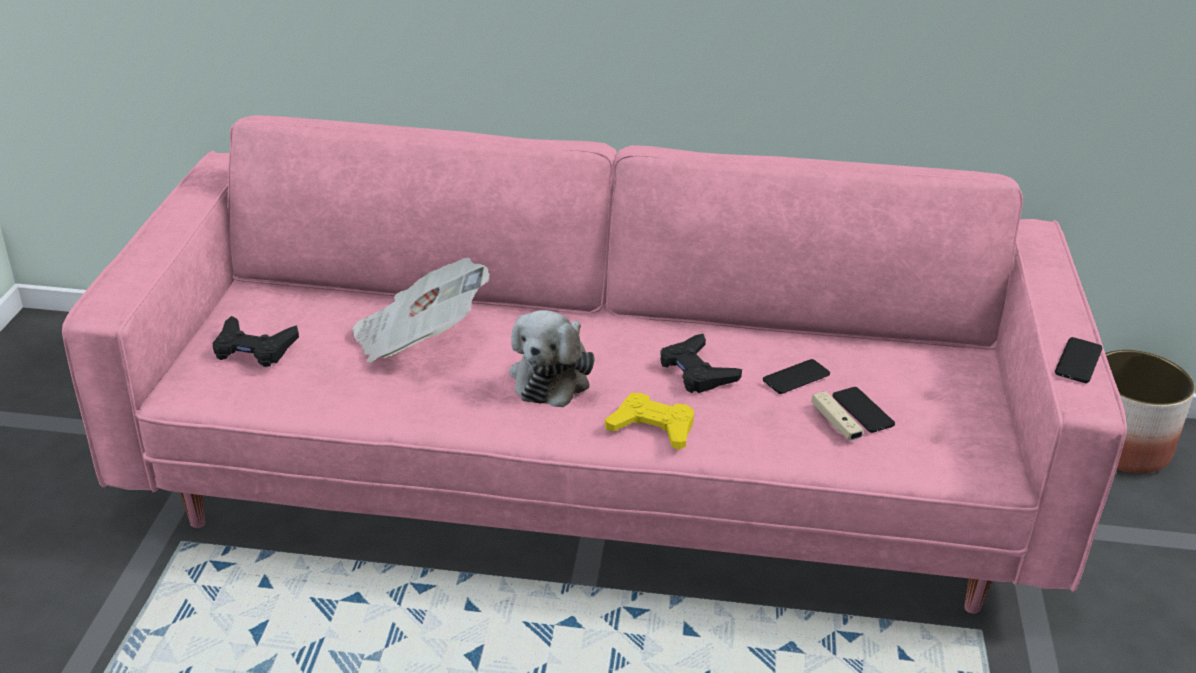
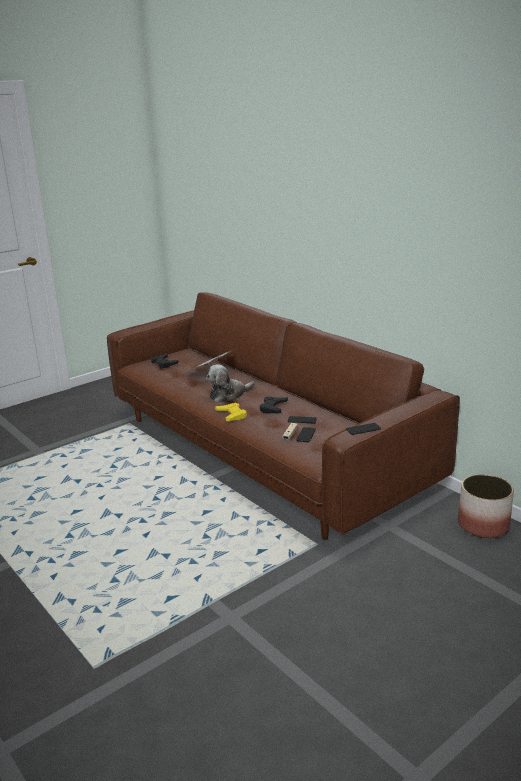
camera: 45 degrees right, 10 degrees down
(594, 471) = (262, 451): pink sofa -> brown sofa

